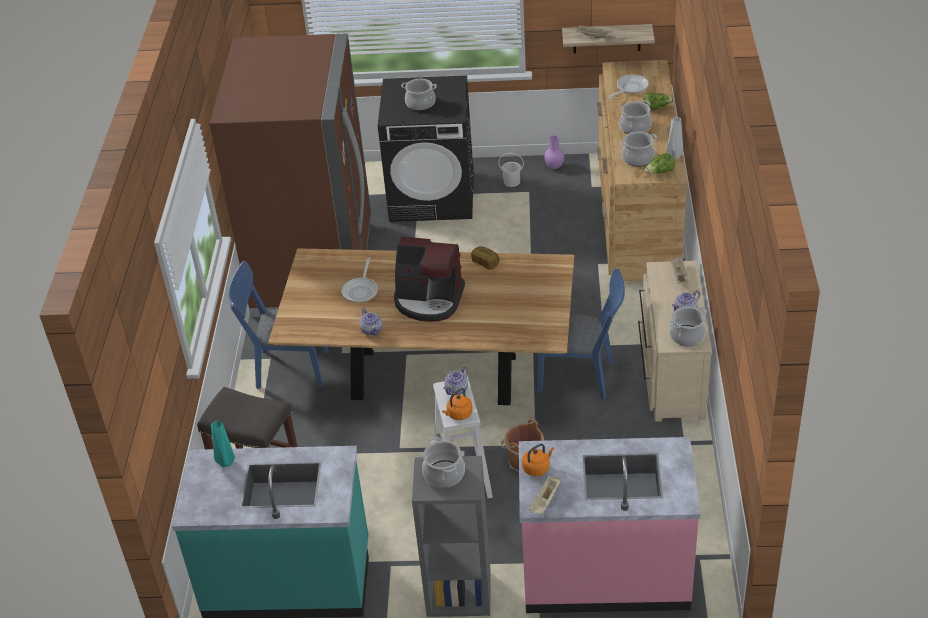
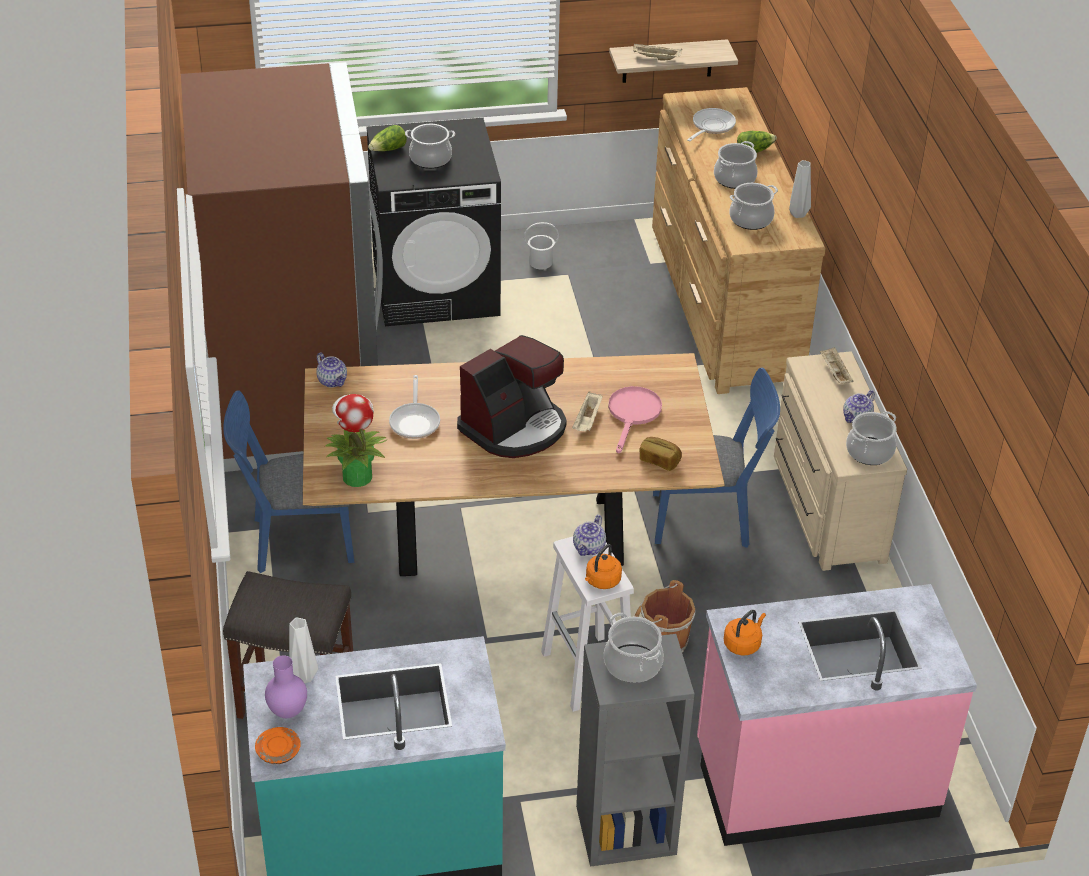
camera: 15 degrees left, 0 degrees up
(194, 511) = (278, 751): none -> orange plate
(226, 462) = (304, 676): turquoise vase -> white vase
(309, 326) = (356, 476): none -> potted plant
(372, 330) = (447, 475): teapot -> teapot (333, 381)
(429, 300) = (515, 428): coffee machine -> coffee machine turned 45 degrees counterclockwise
(485, 263) = (577, 372): bread -> bread (659, 460)
(516, 296) = (633, 414): none -> pink frying pan
(545, 501) = (768, 688): beige tray -> beige tray (587, 420)
(555, 167) = (593, 239): purple vase -> purple vase (288, 711)
(660, 172) = (786, 236): lettuce -> lettuce (388, 150)

